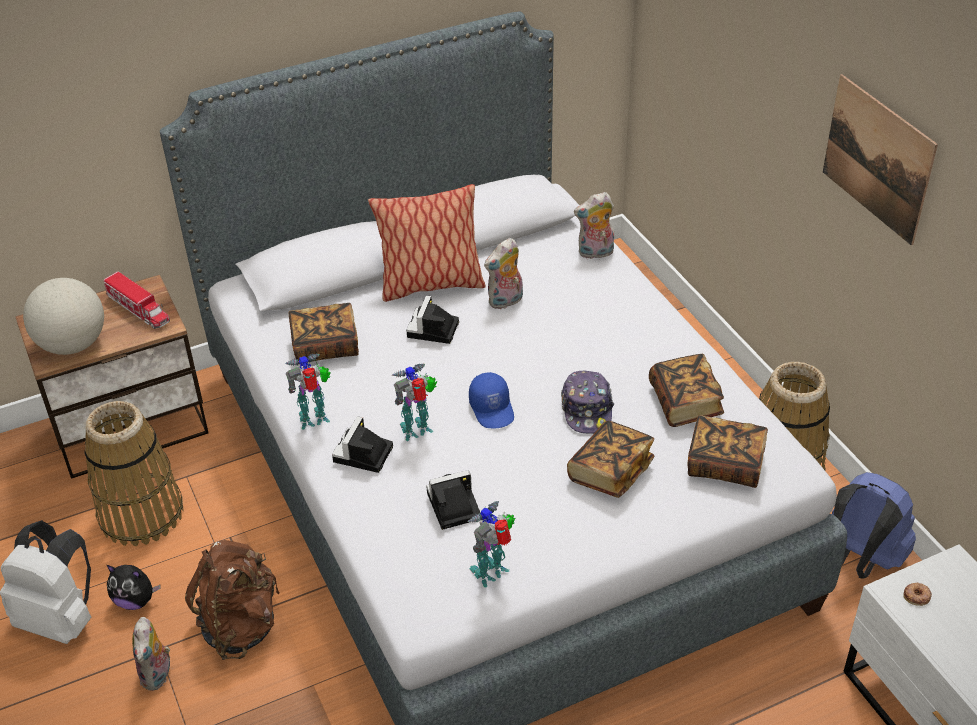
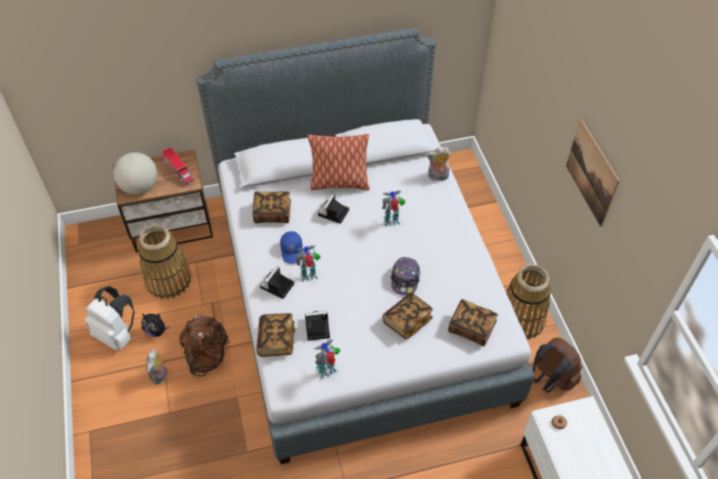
camera: 10 degrees right, 10 degrees up
(315, 420) = (257, 259): toy robot -> toy robot (392, 222)
(492, 409) = (353, 270): blue cap -> blue cap (292, 251)
(506, 302) = (378, 201): plush toy -> none
(685, 403) = (460, 285): book -> book (276, 340)
(860, 559) = (550, 379): blue backpack -> brown backpack

